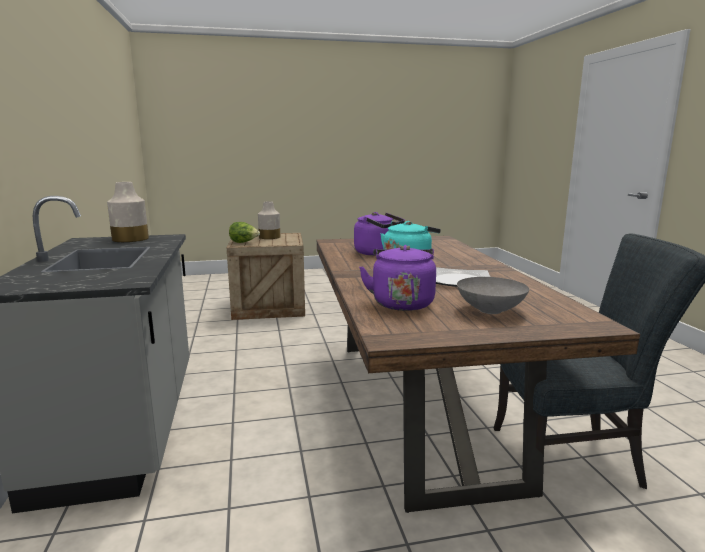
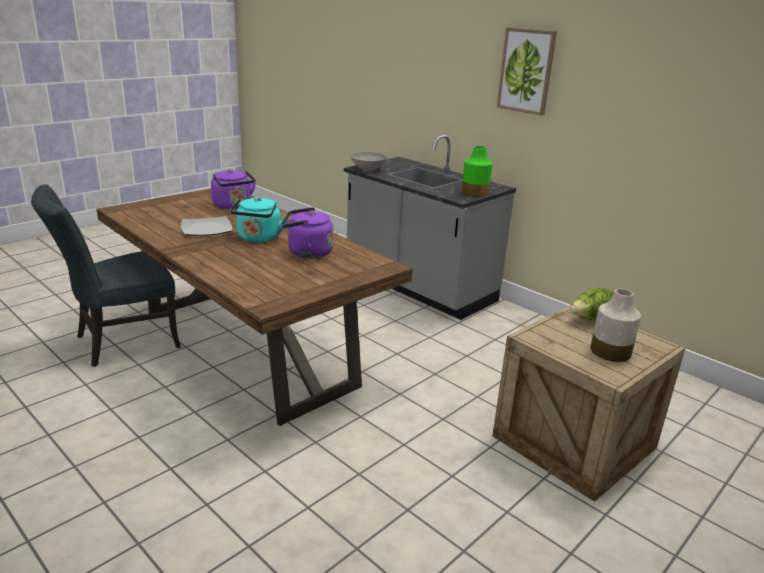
camera: 145 degrees right, 10 degrees up
(34, 89) = (526, 71): none -> picture
(130, 239) = (475, 192): beige vase -> green vase
(490, 310) = (178, 209): grey bowl -> grey bowl (368, 170)

